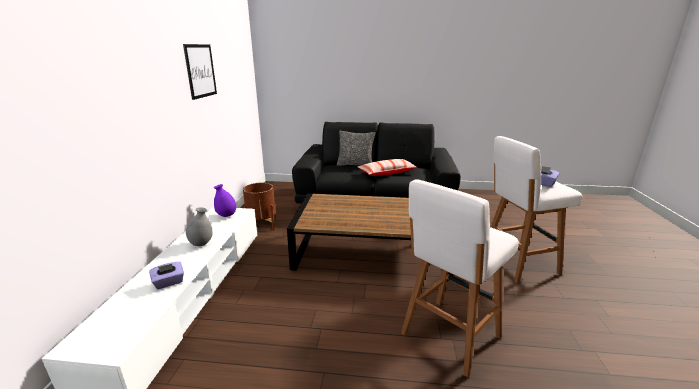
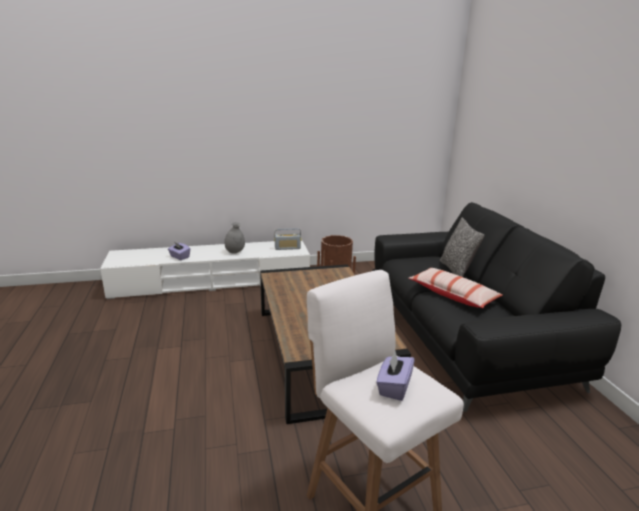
camera: 70 degrees right, 0 degrees up
(200, 71) = (324, 114): picture -> none
(226, 215) = (287, 248): purple vase -> radio
(448, 337) = (178, 425): white stool -> none

